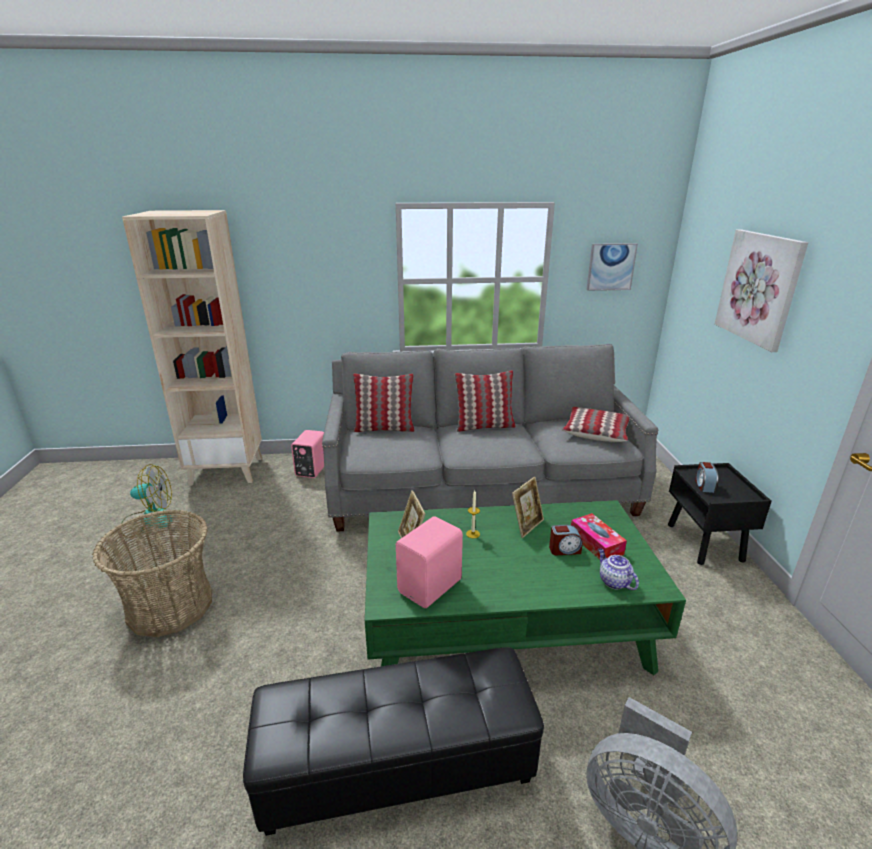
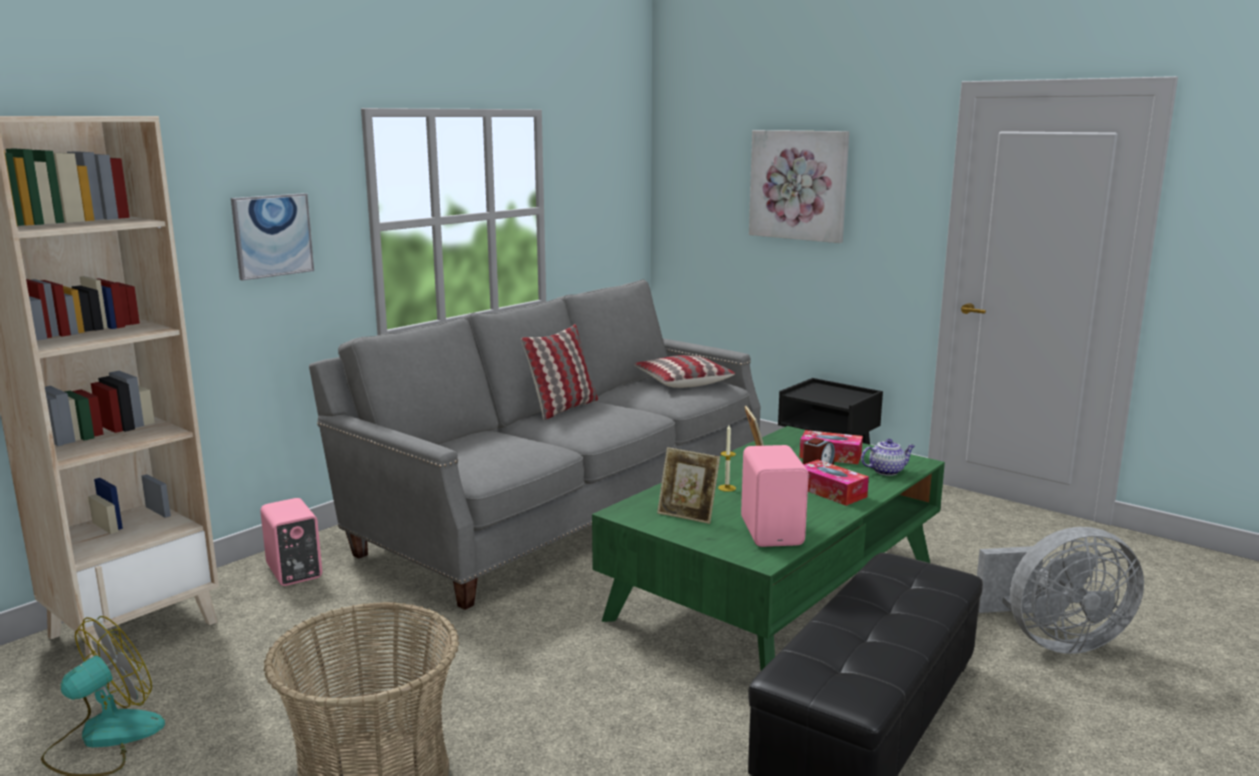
camera: 45 degrees left, 10 degrees down
(384, 428) = (447, 443): pillow -> none
(533, 576) = (830, 492): none -> tissue box
(611, 266) = (600, 190): picture -> picture (272, 235)
(613, 581) = (887, 471): teapot -> teapot turned 150 degrees clockwise
(704, 485) = (822, 398): alarm clock -> none

